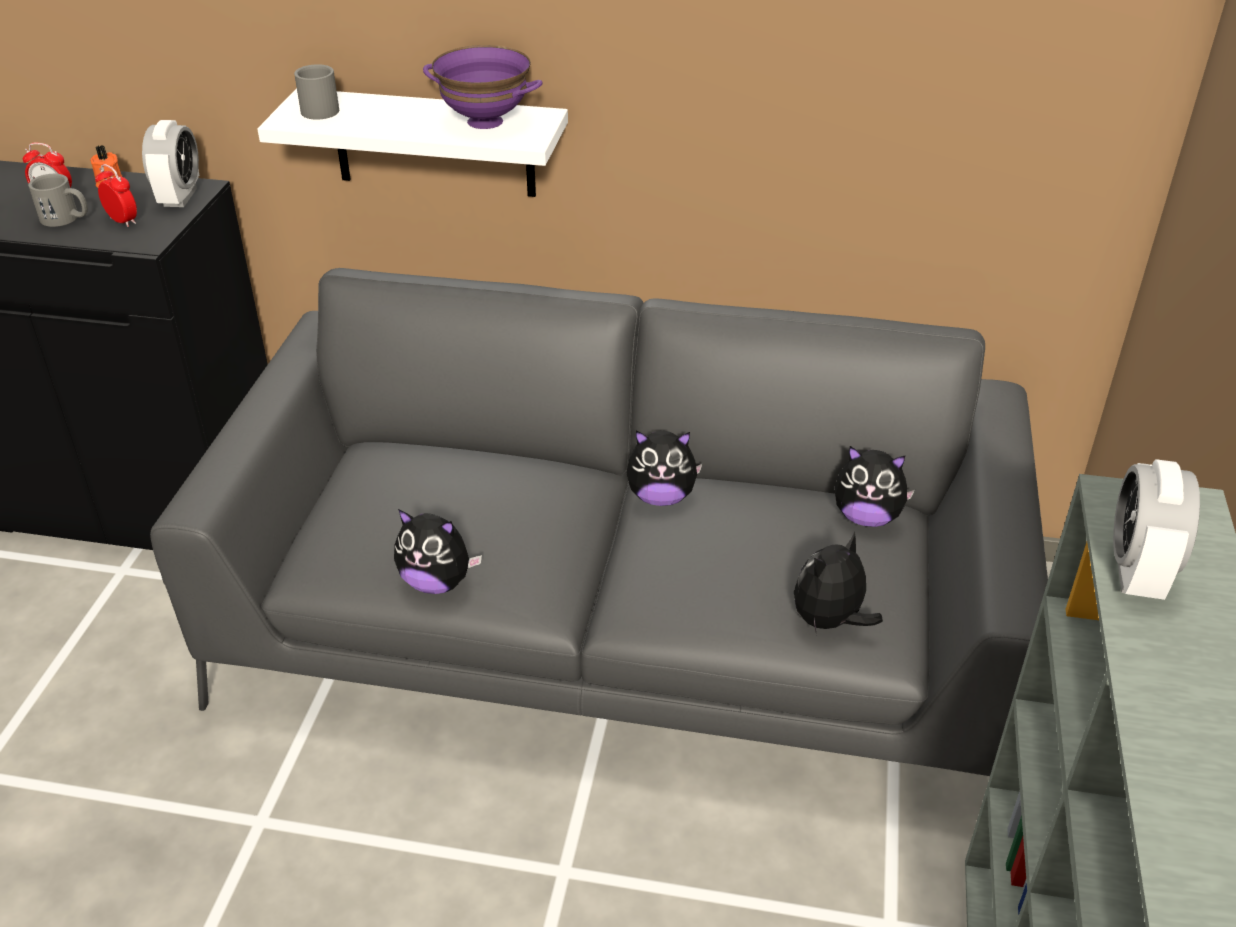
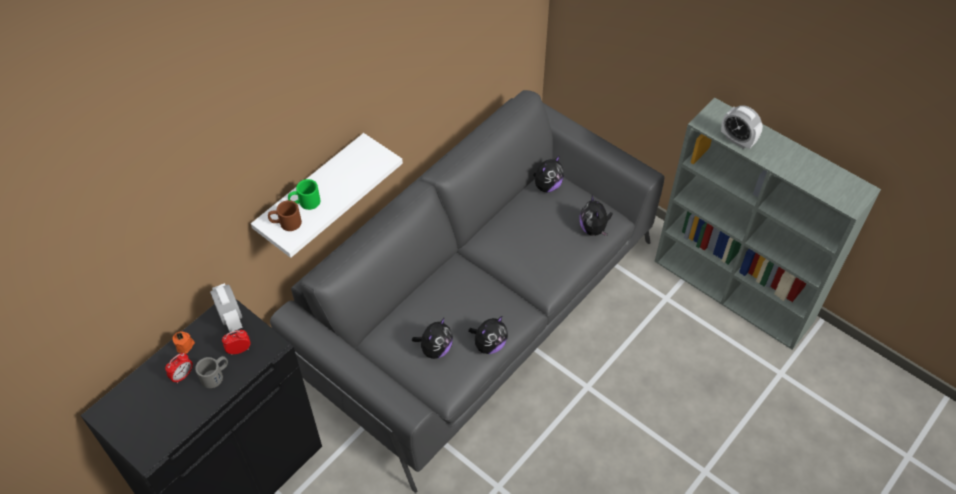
camera: 60 degrees left, 15 degrees up
(180, 197) = (231, 318): alarm clock -> alarm clock turned 150 degrees counterclockwise
(316, 108) = (285, 223): grey mug -> brown mug
(370, 109) = (305, 202): none -> green mug
(486, 121) = (354, 166): purple bowl -> none
(661, 497) = (487, 244): plush toy -> plush toy (435, 349)

